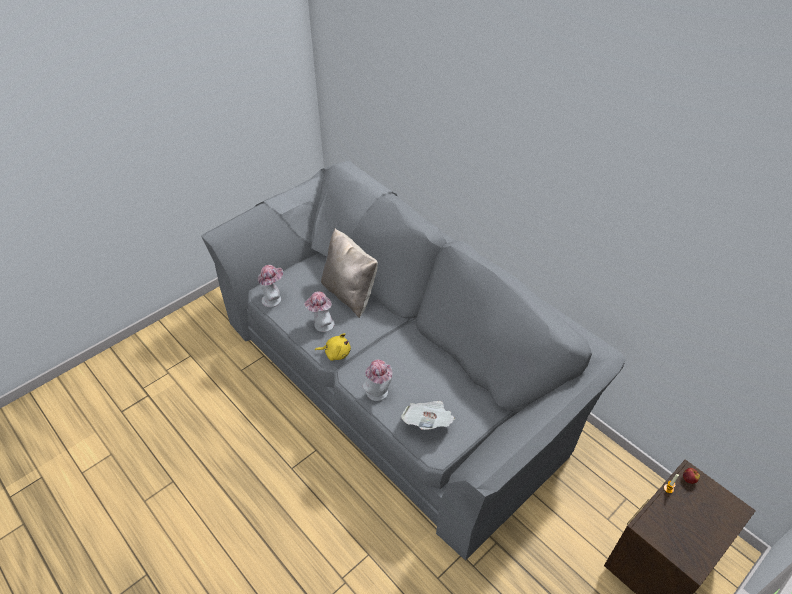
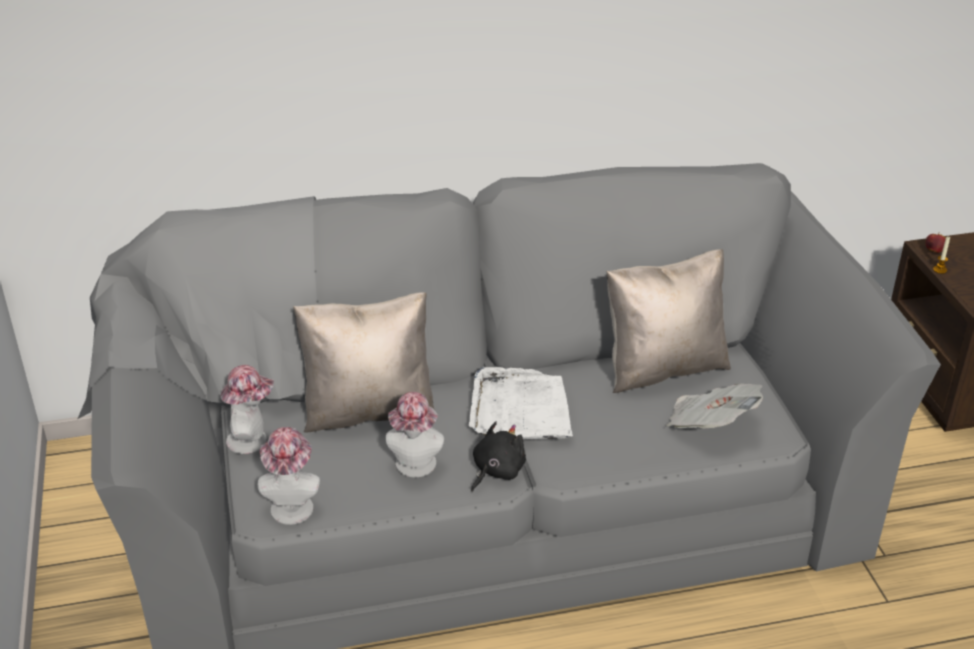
camera: 60 degrees left, 10 degrees down
(336, 353) = (496, 471): yellow plush toy -> black plush toy
(379, 394) = (622, 453): hat -> hat (252, 439)
(383, 343) = (520, 410): none -> white tray
(461, 385) = (663, 367): none -> beige pillow

